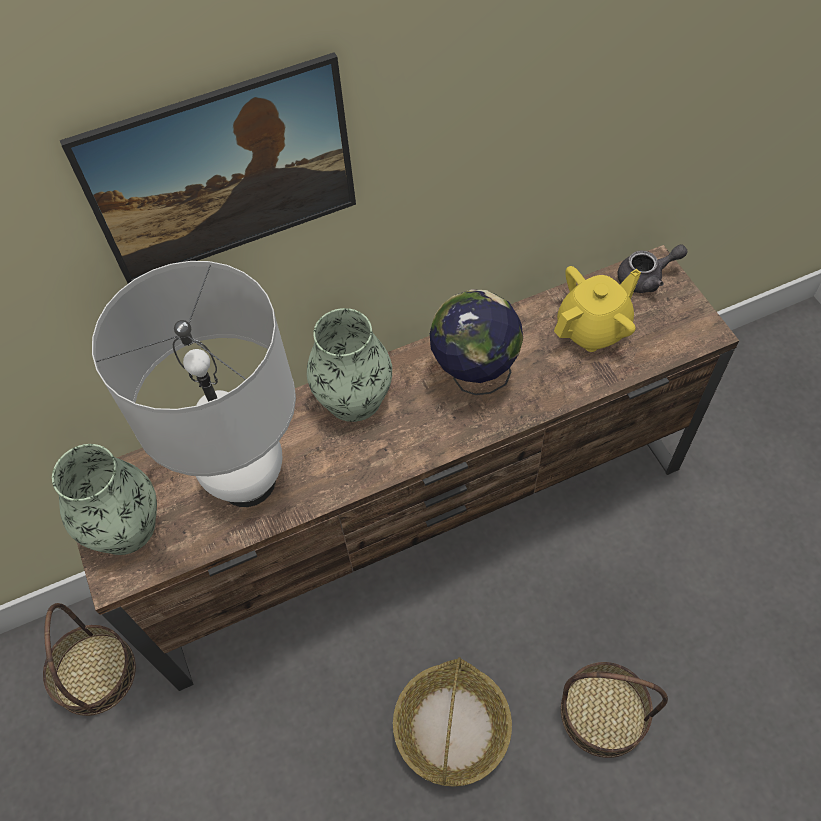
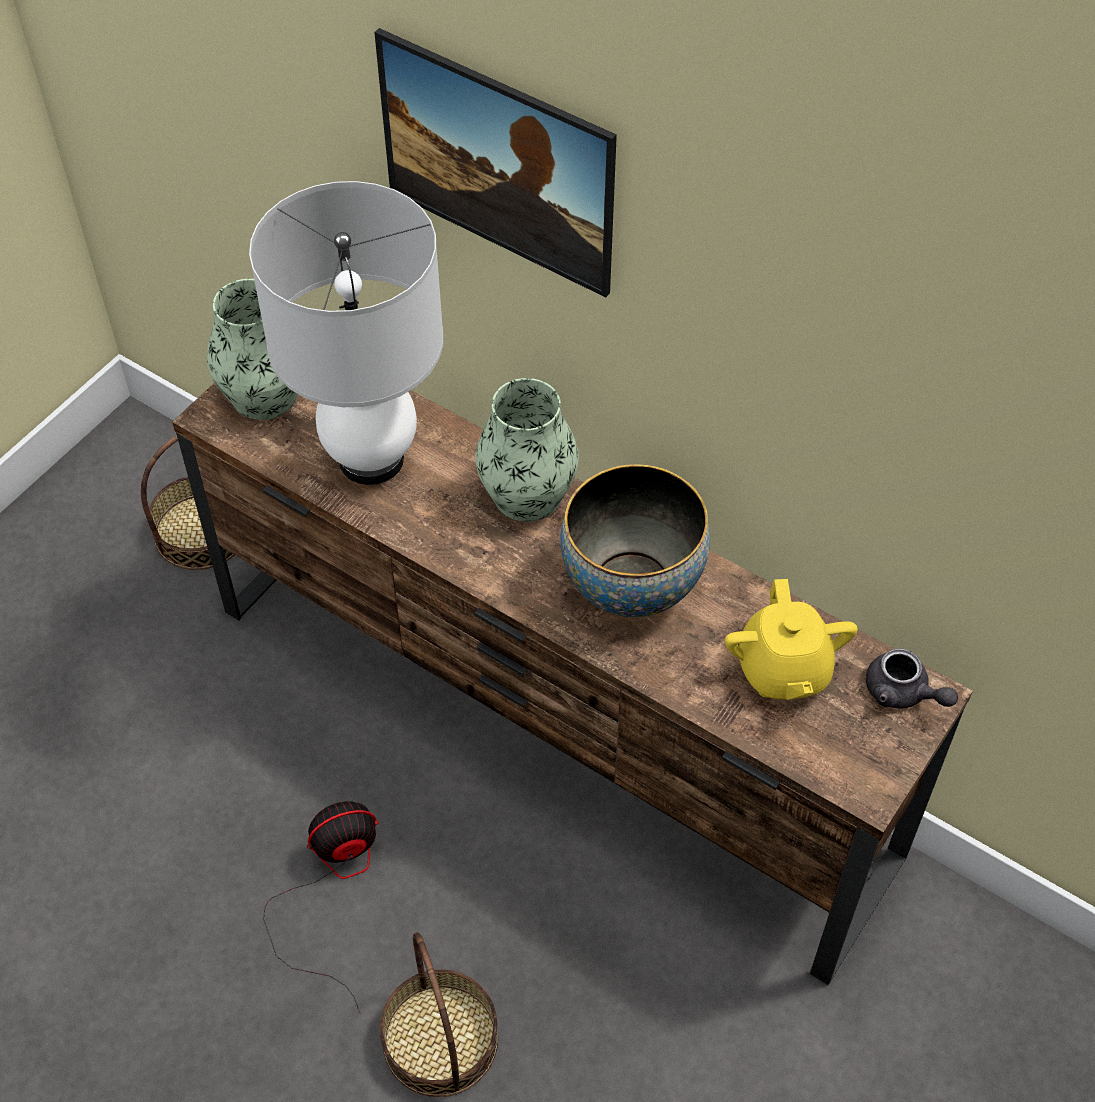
camera: 55 degrees right, 5 degrees down
(451, 727) = (331, 886): basket -> fan
(474, 376) = (631, 586): globe -> bowl
(593, 328) = (783, 670): yellow teapot -> yellow teapot turned 60 degrees clockwise

